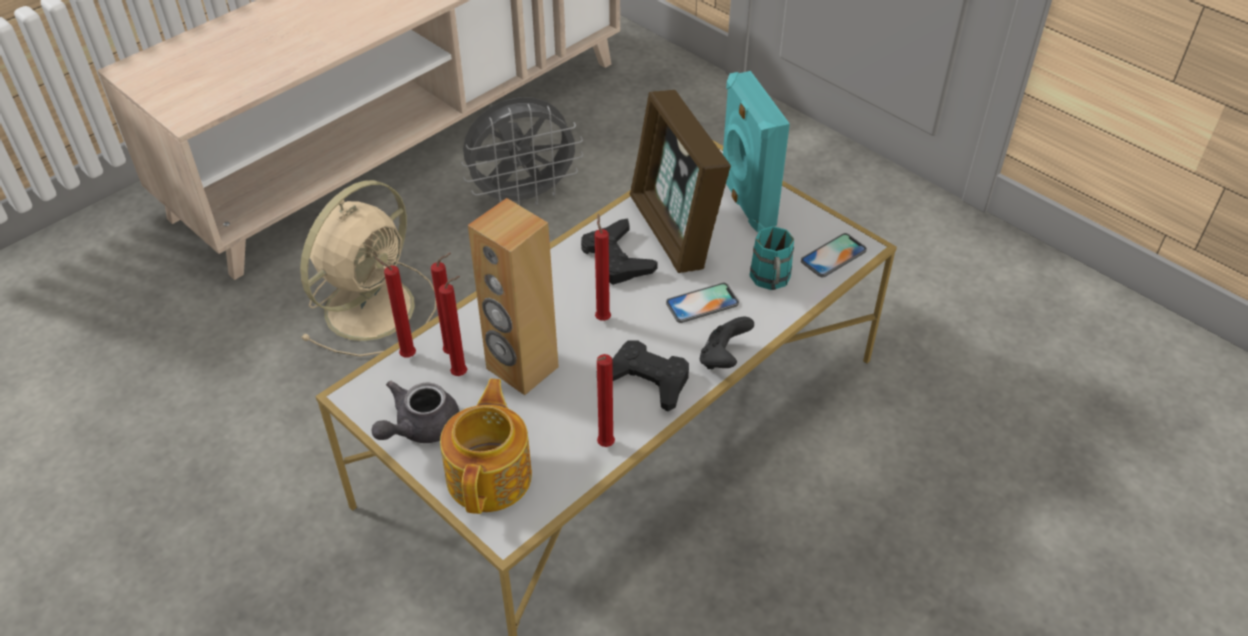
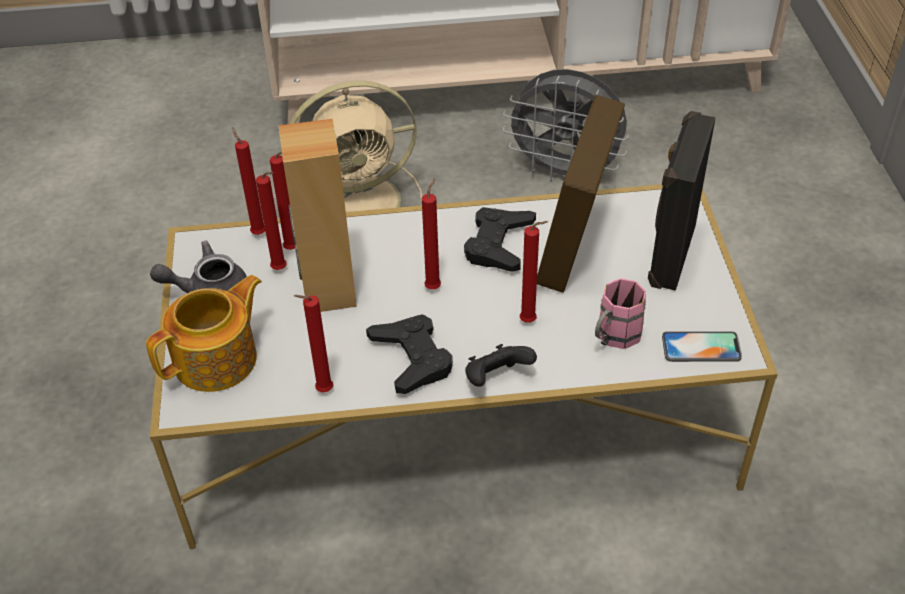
camera: 40 degrees right, 0 degrees up
(702, 303) = (530, 322): phone -> red candle
(745, 202) = (669, 254): turquoise speaker -> black speaker
(771, 283) = (613, 338): turquoise mug -> pink mug

